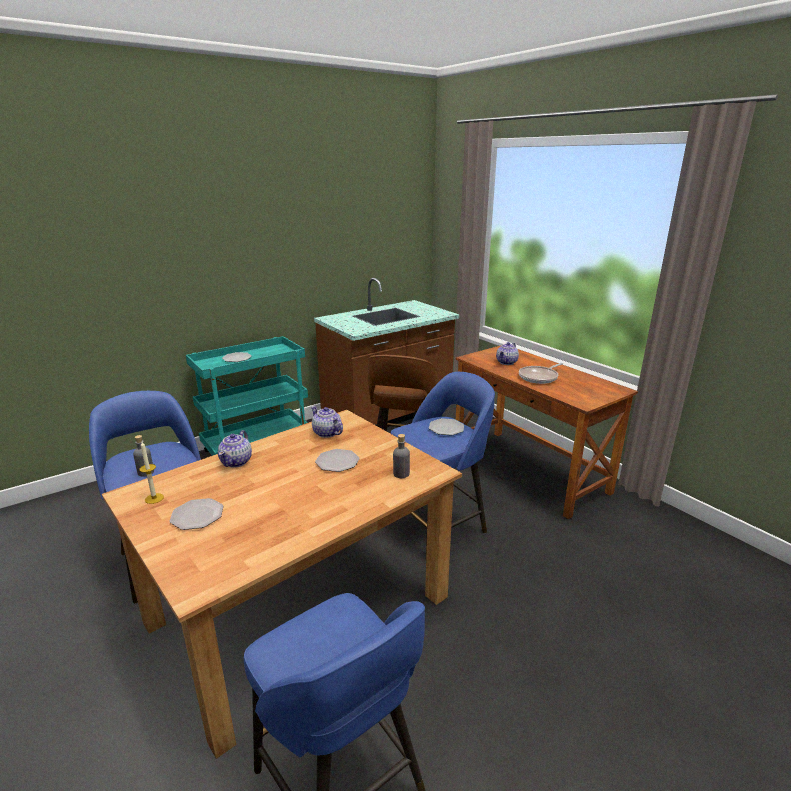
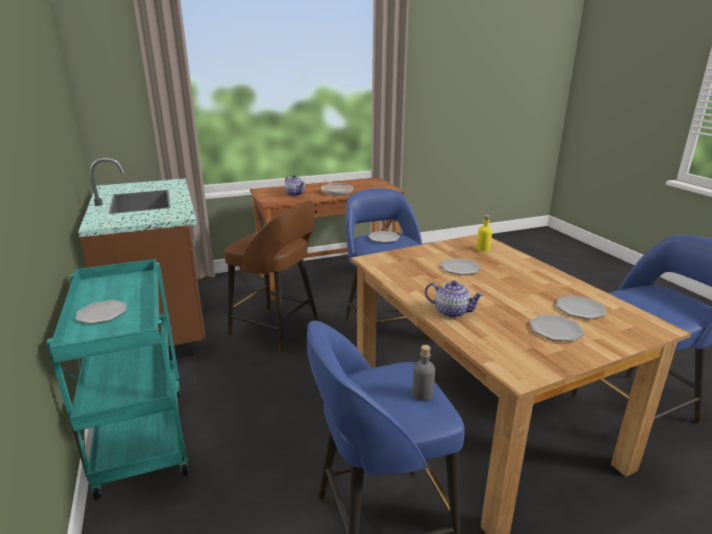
camera: 75 degrees left, 0 degrees up
(154, 498) = (527, 356): candle -> none
(243, 535) = (580, 309): none -> plate
(327, 433) = (402, 268): teapot -> none
(401, 474) = (483, 249): grey bottle -> yellow bottle

